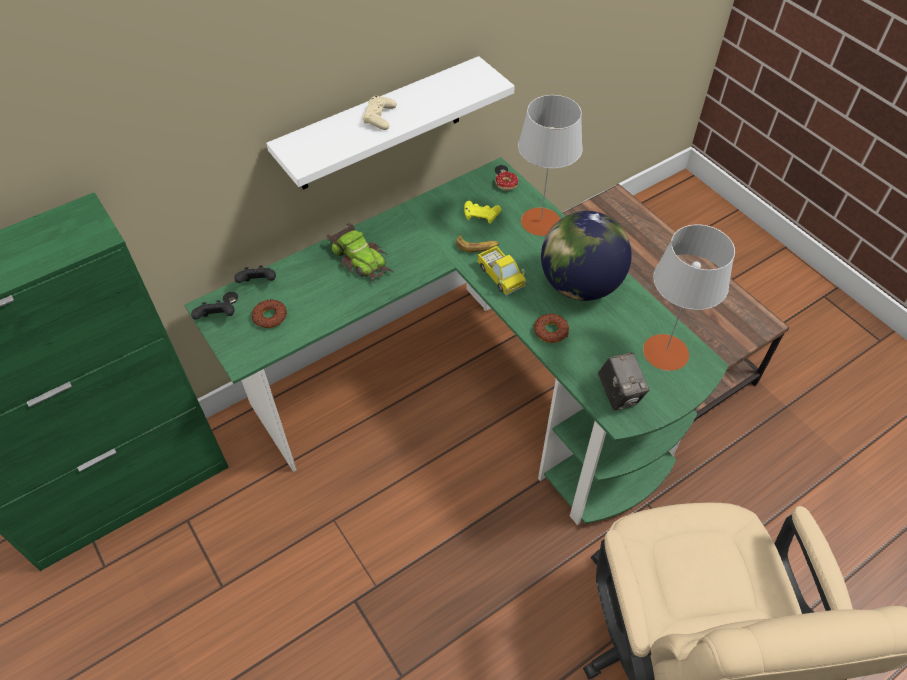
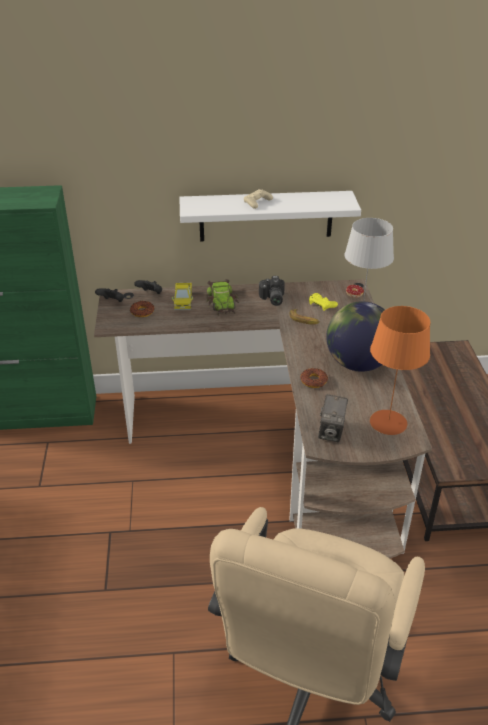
camera: 30 degrees right, 15 degrees down
(417, 229) = (272, 299): none -> camera
(469, 393) = (279, 448): green desk -> brown desk
(500, 276) = (305, 340): toy truck -> toy truck (183, 301)
(665, 352) = (388, 422): grey table lamp -> orange table lamp

